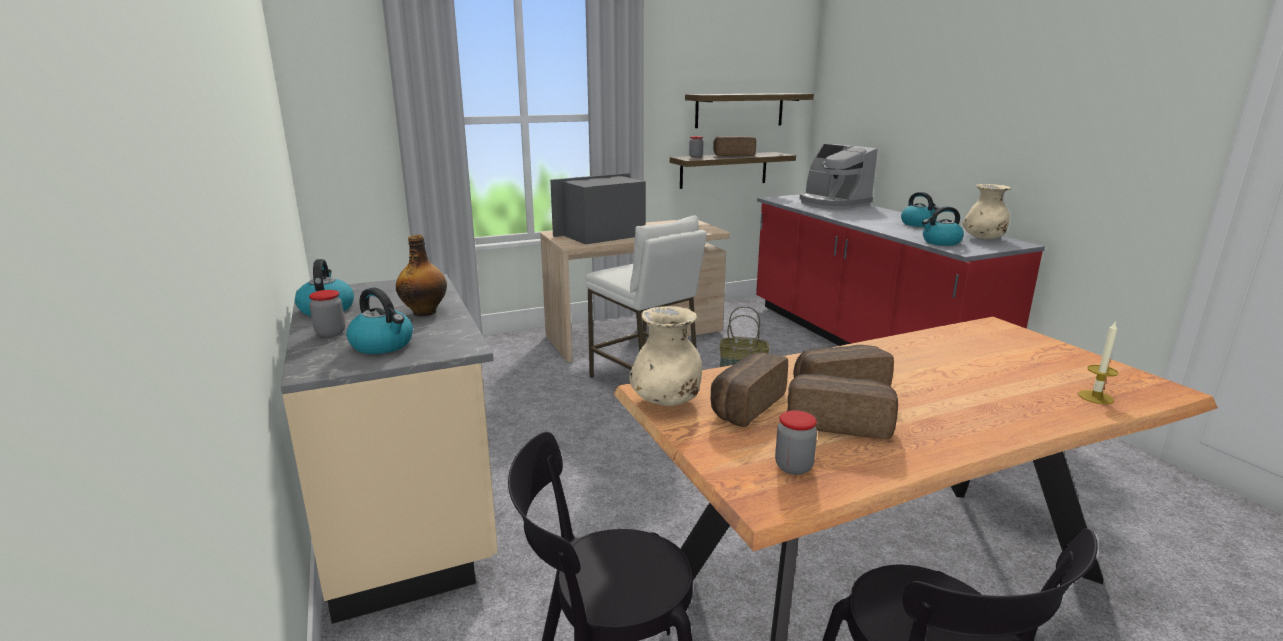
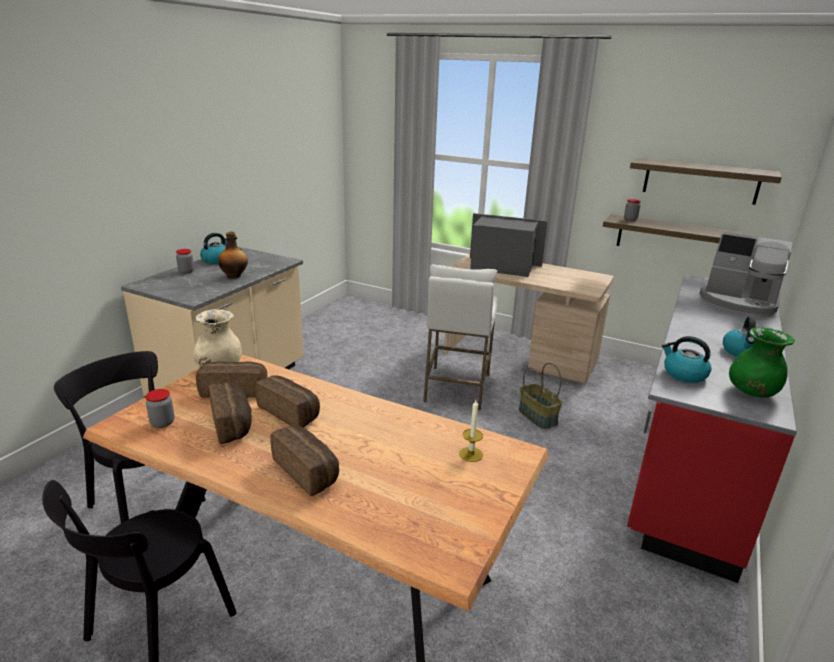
camera: 50 degrees right, 5 degrees up
(383, 345) = (181, 284): kettle -> none
(733, 155) = (674, 226): bread -> bread (308, 471)
(832, 203) = (738, 303): coffee machine -> coffee machine turned 75 degrees counterclockwise
(983, 238) = (752, 392): beige vase -> green vase
(1095, 397) = (386, 523): candle -> candle (471, 454)

